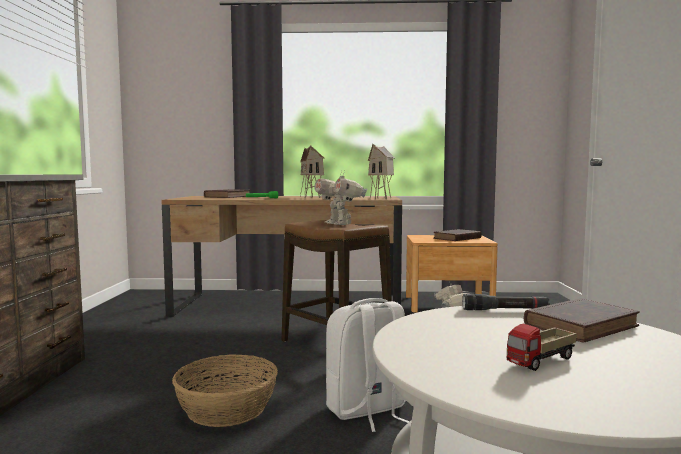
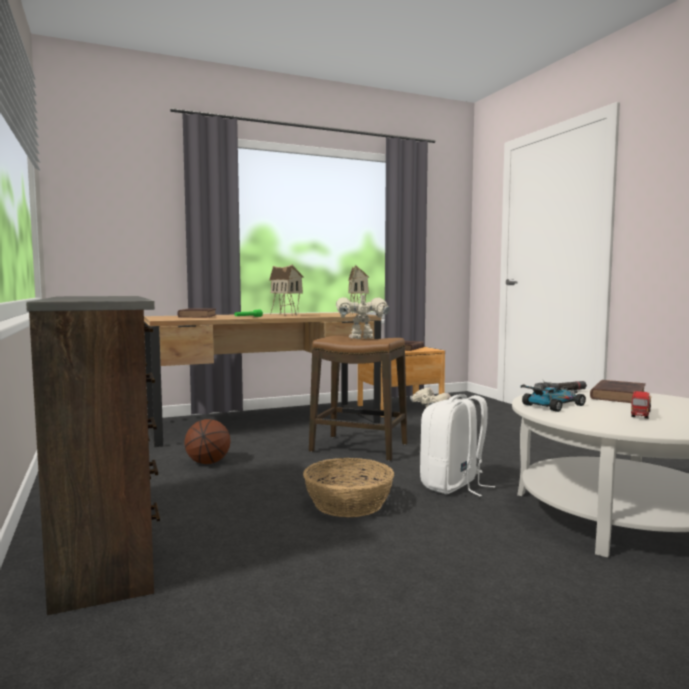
camera: 25 degrees left, 0 degrees up
(180, 338) = (208, 462): none -> basketball
(339, 224) = (362, 339): toy robot -> toy robot turned 135 degrees clockwise
(443, 328) = (553, 405): none -> toy car

